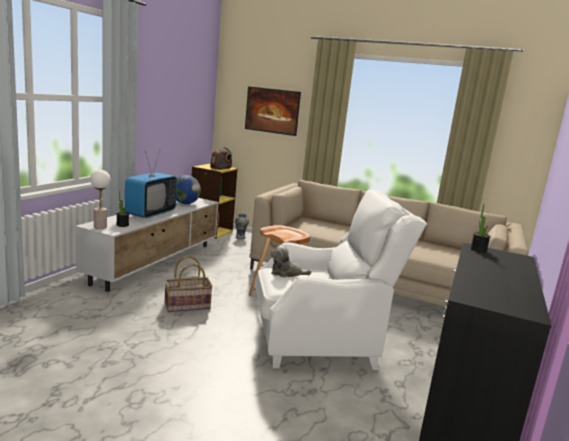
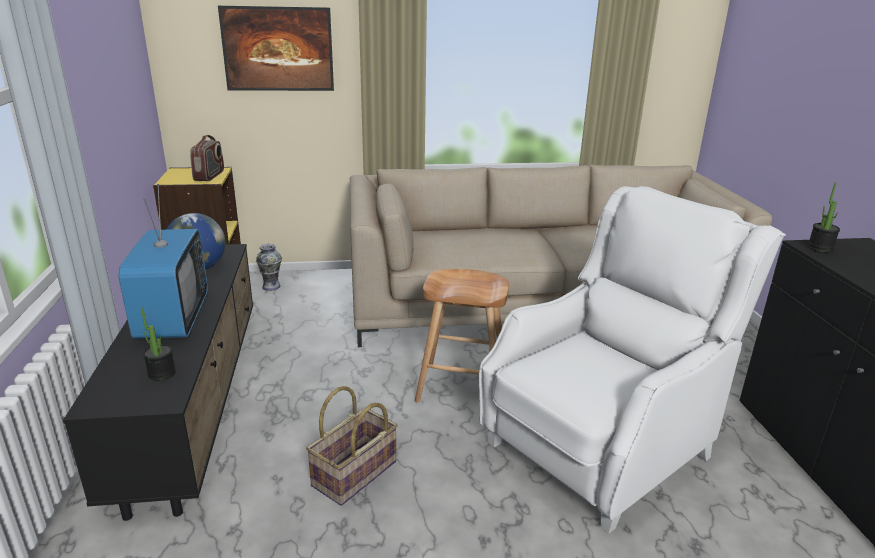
camera: 30 degrees left, 10 degrees up
(100, 227) = (125, 399): table lamp -> none
(156, 263) = (195, 400): white tv stand -> black tv stand
(286, 273) = (555, 367): plush toy -> none

